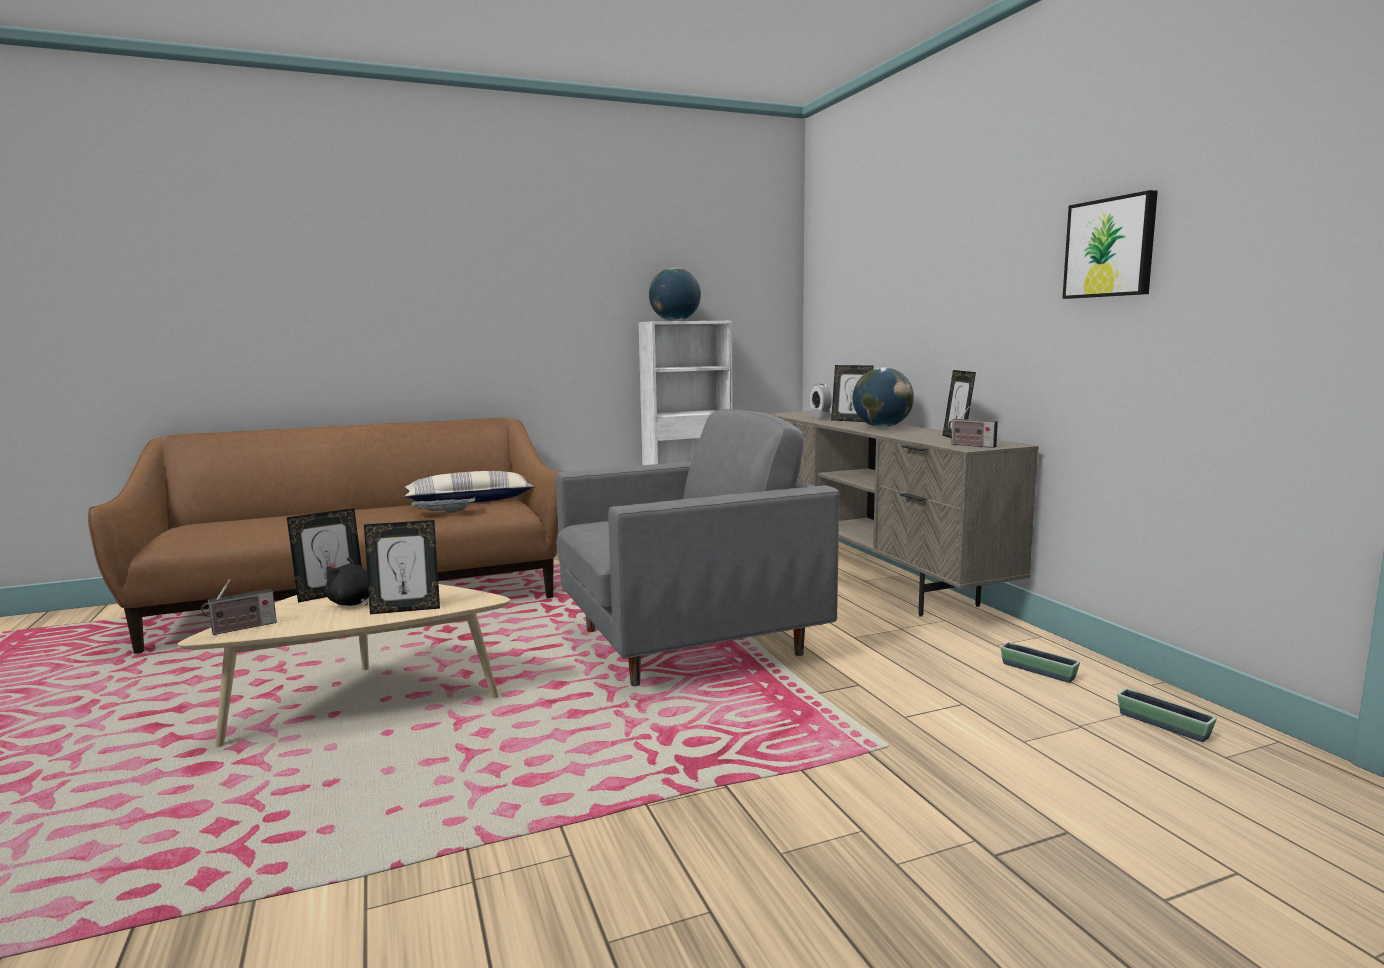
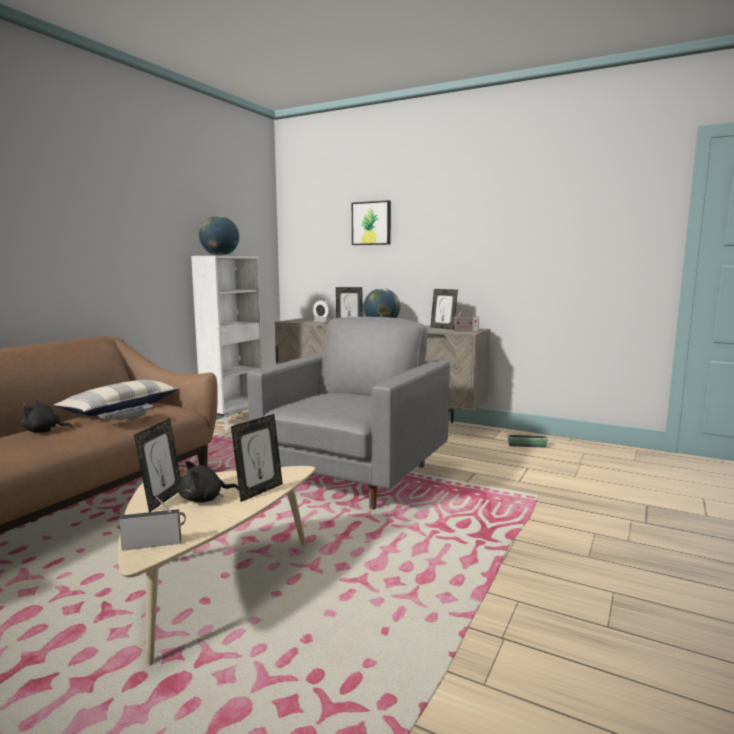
camera: 40 degrees left, 0 degrees up
(241, 628) = (155, 544): radio -> radio turned 120 degrees counterclockwise
(367, 511) = (44, 431): none -> black plush toy
(1110, 248) = (531, 225): picture -> picture (371, 223)
(1163, 725) = (600, 455): planter -> none

